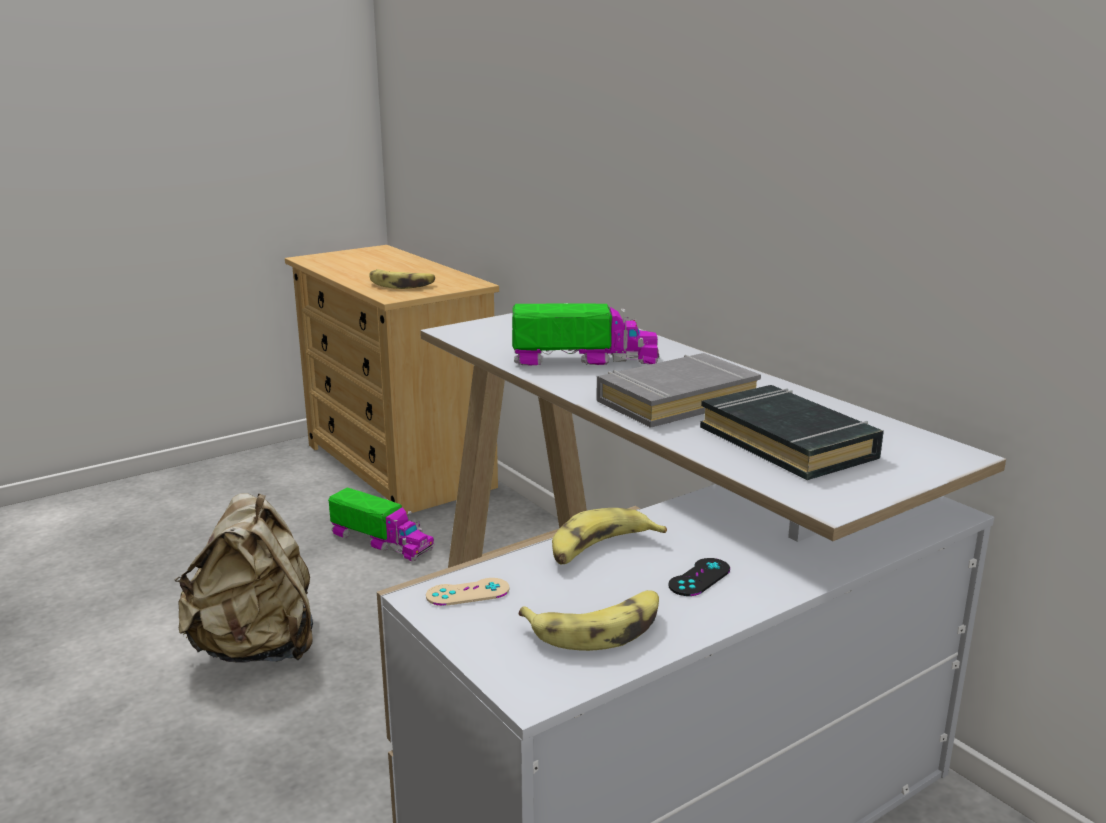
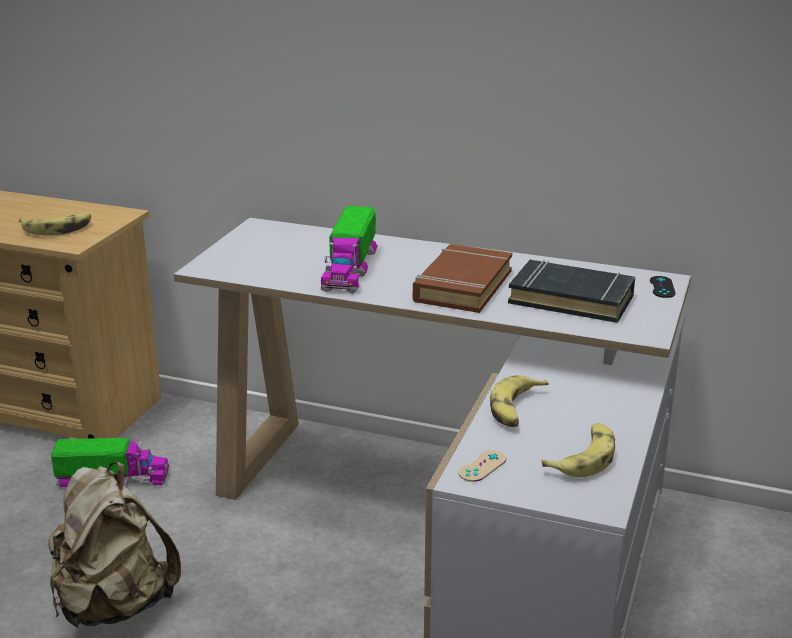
camera: 35 degrees left, 5 degrees up
(584, 360) = (350, 269): toy truck -> toy truck turned 135 degrees clockwise
(676, 400) = (462, 286): grey book -> brown book
(699, 577) = (592, 407): black game controller -> black game controller (662, 287)

